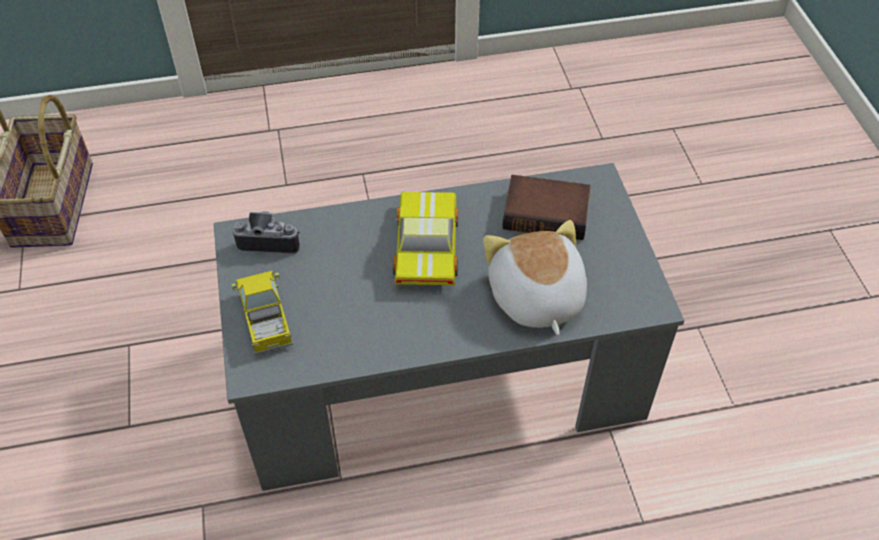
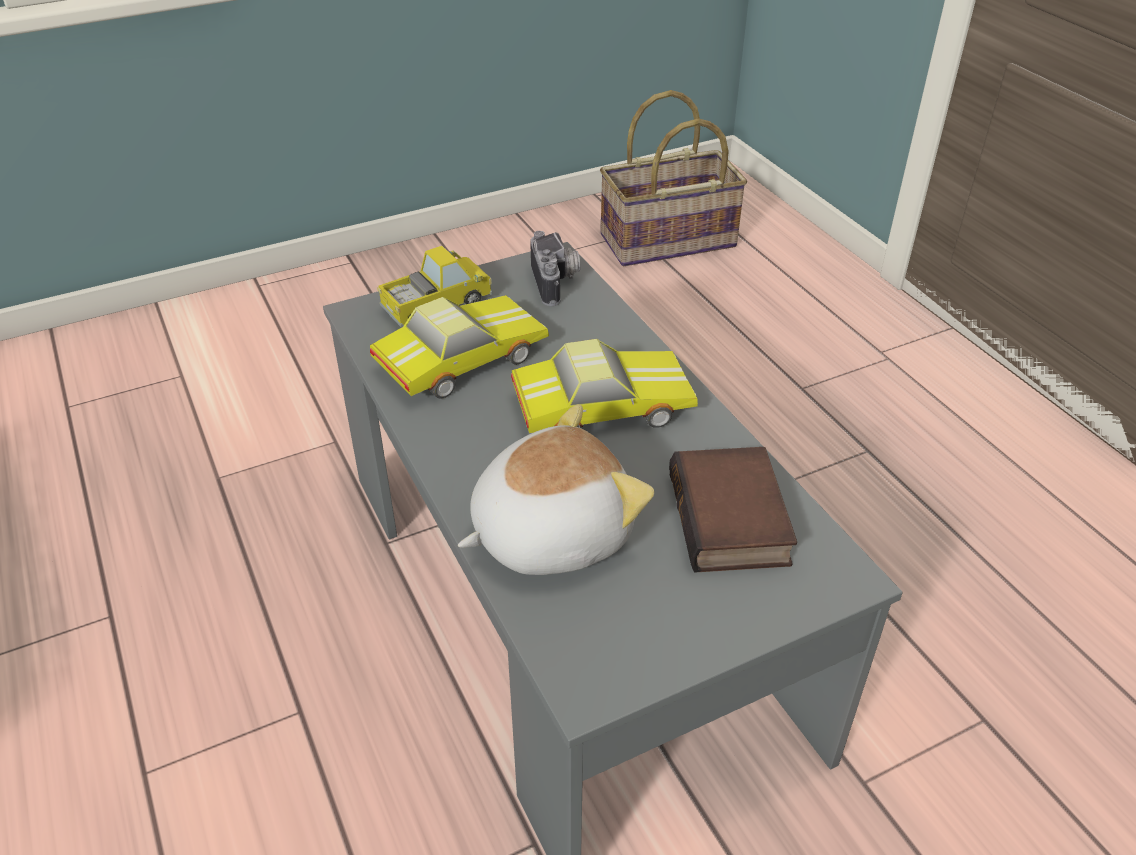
camera: 75 degrees right, 10 degrees down
(341, 316) = (458, 358): none -> toy car

